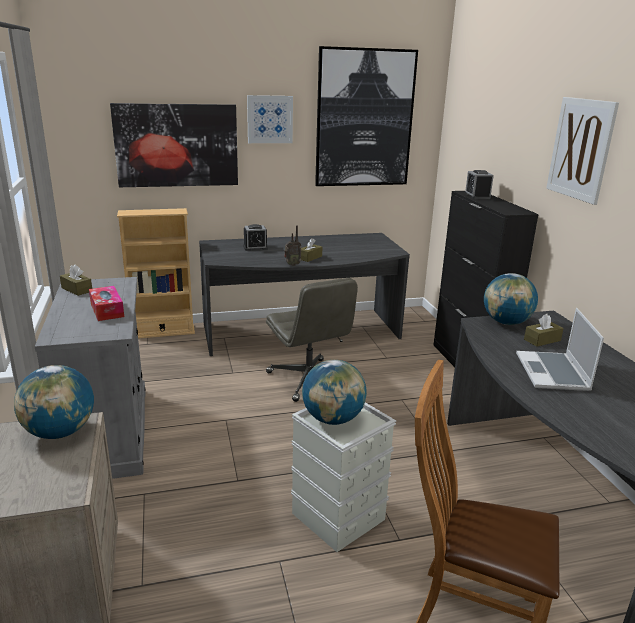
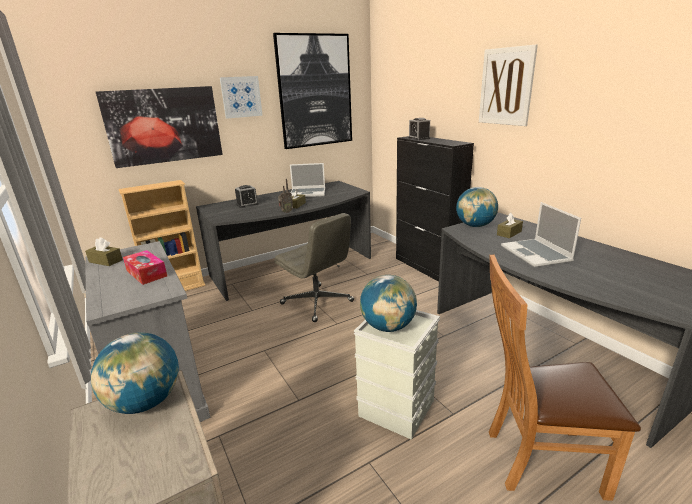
camera: 15 degrees left, 0 degrees up
(333, 244) = (308, 193): none -> laptop

